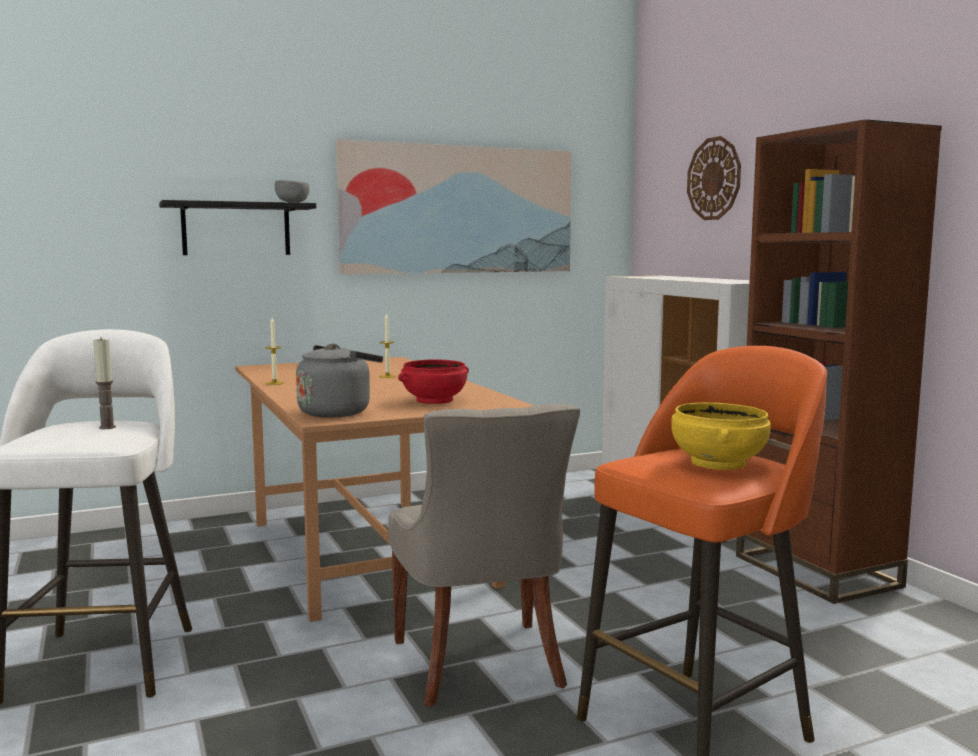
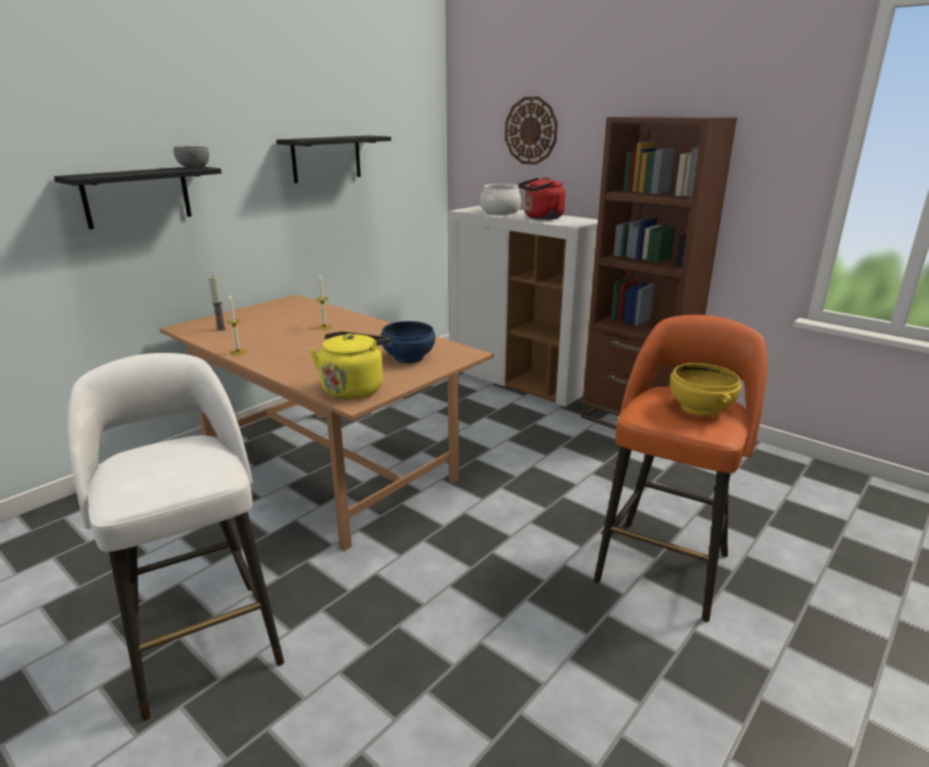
camera: 25 degrees left, 15 degrees up
(107, 427) = (183, 456): candle -> candle (221, 329)
(338, 412) = (354, 388): grey kettle -> yellow kettle
(434, 400) = (408, 357): red bowl -> blue bowl
(459, 210) = (326, 158): picture -> black shelf
(480, 664) = (499, 555): grey chair -> none
(667, 277) = (500, 211): none -> cooking pot
(706, 279) = (541, 218): none -> red kettle

